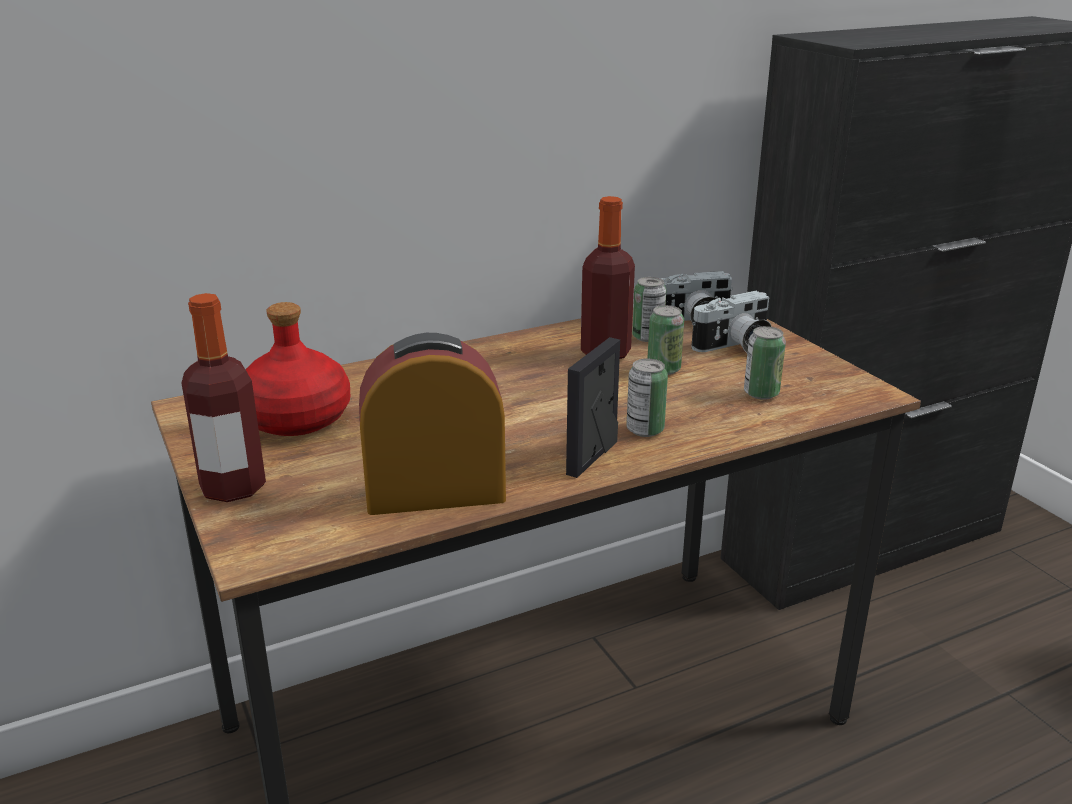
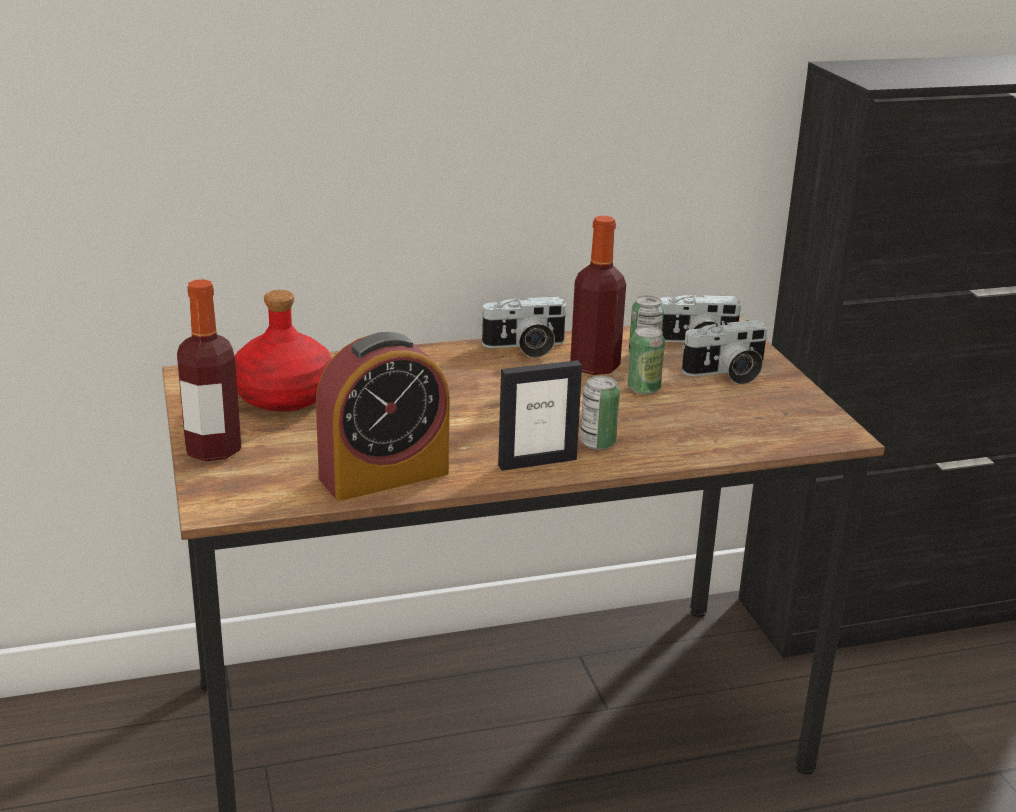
camera: 10 degrees right, 0 degrees up
(435, 493) = (384, 475): alarm clock -> alarm clock turned 150 degrees clockwise
(529, 342) = (525, 348): none -> camera
(592, 457) = (537, 462): picture frame -> picture frame turned 150 degrees counterclockwise
(761, 393) = (727, 422): can -> none

